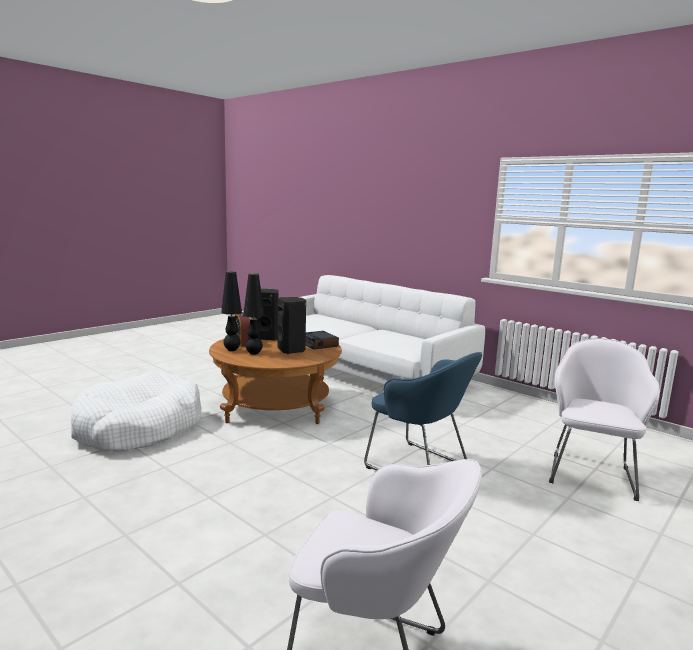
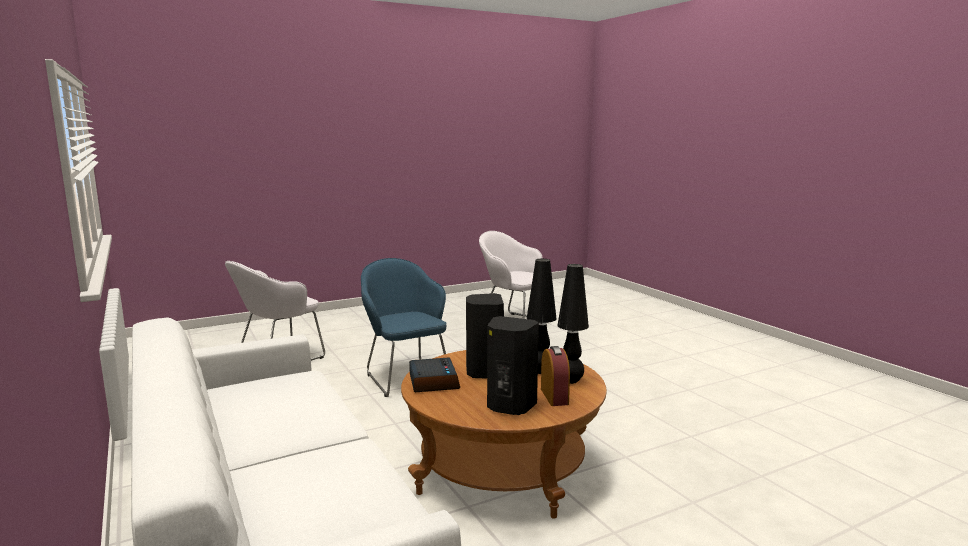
camera: 160 degrees left, 0 degrees up
(139, 427) = (690, 455): white dog bed -> none

